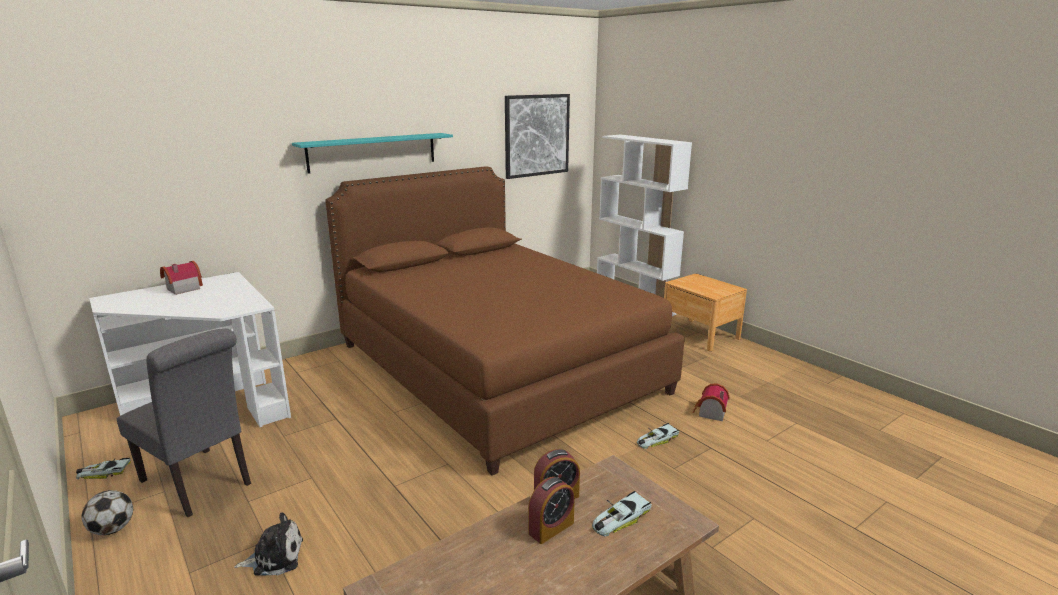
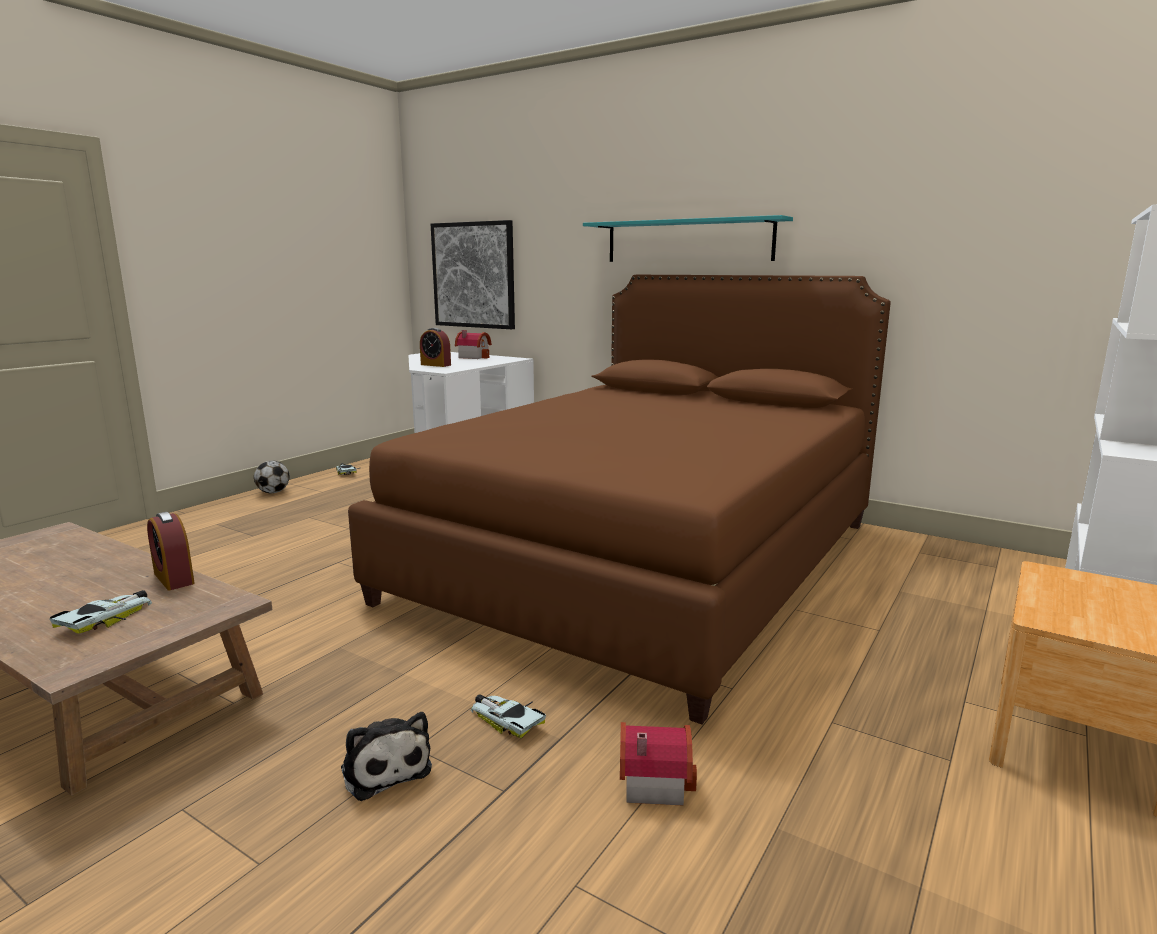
camera: 70 degrees right, 5 degrees down
(200, 484) = (333, 498): grey chair -> none
(275, 557) = (228, 543): plush toy -> plush toy (385, 768)
(537, 135) = (1005, 227): picture -> picture (473, 275)
(551, 528) = (109, 583): alarm clock -> alarm clock (435, 365)
(619, 518) = (108, 618): toy car -> toy car turned 75 degrees clockwise

